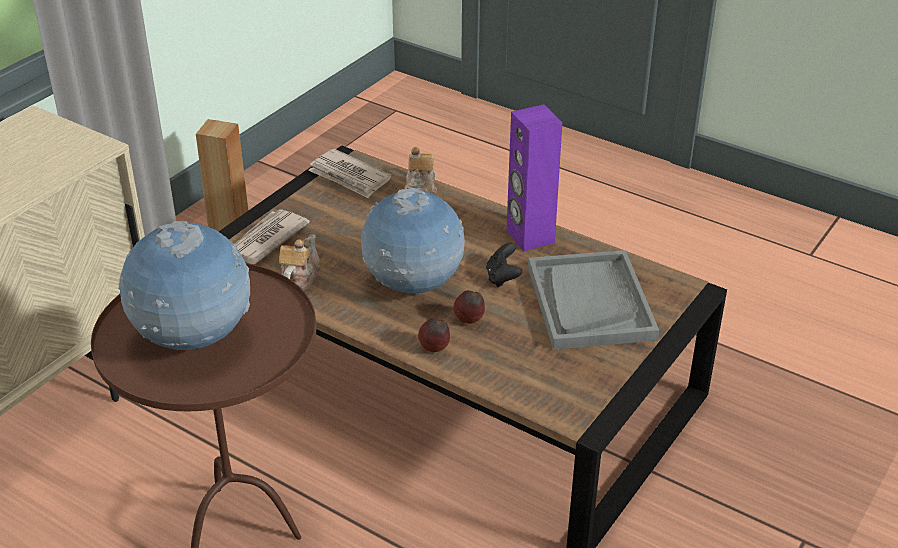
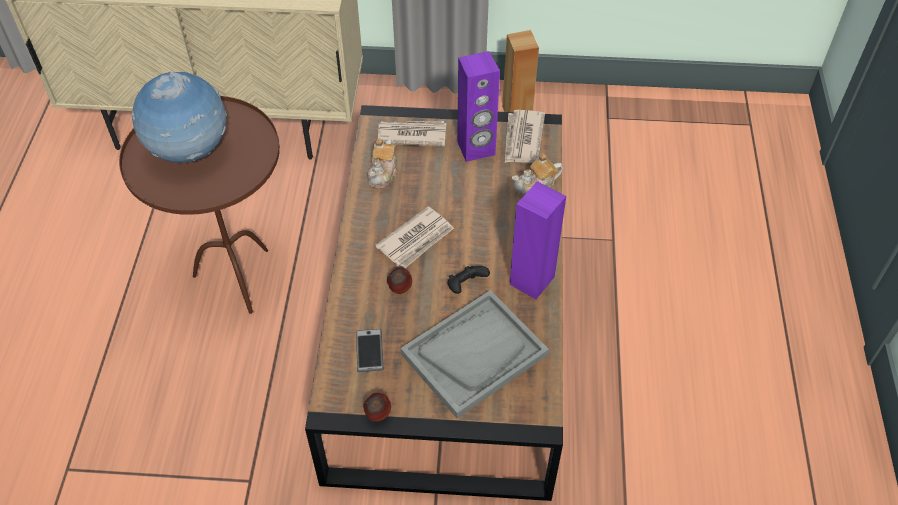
camera: 60 degrees right, 15 degrees up
(300, 278) = (383, 174): teapot -> teapot turned 120 degrees clockwise
(331, 207) = (476, 149): none -> purple speaker
(413, 287) = (416, 239): globe -> newspaper
(435, 350) = (355, 284): apple -> apple (377, 415)
(532, 369) = (369, 351): none -> phone

